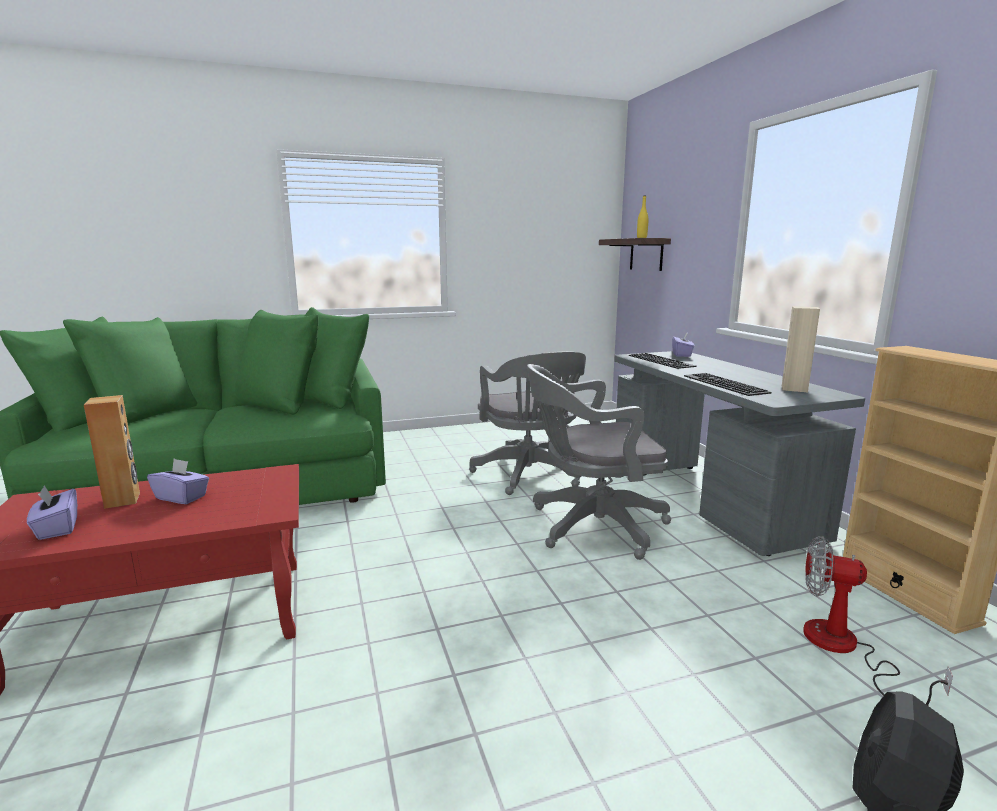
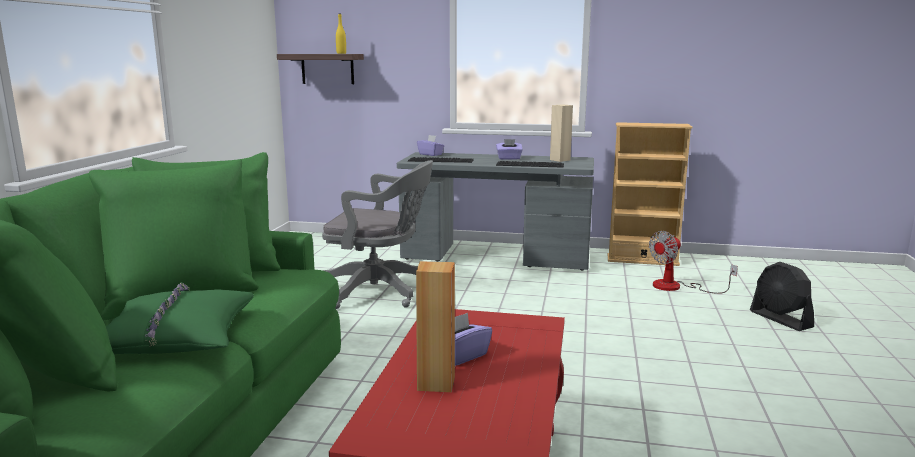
camera: 60 degrees left, 0 degrees up
(57, 528) = (488, 413): purple tissue box -> purple tissue box (509, 158)
(195, 420) = (176, 337): none -> green pillow
(591, 526) = (495, 297): grey office chair -> none

